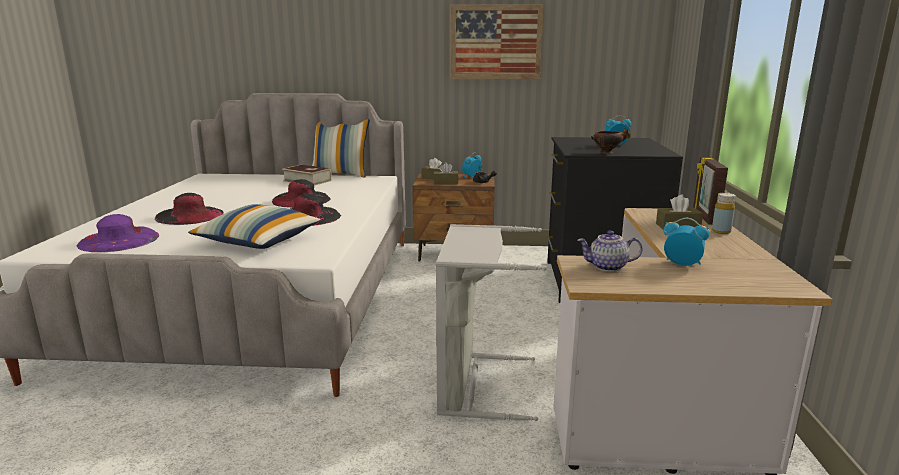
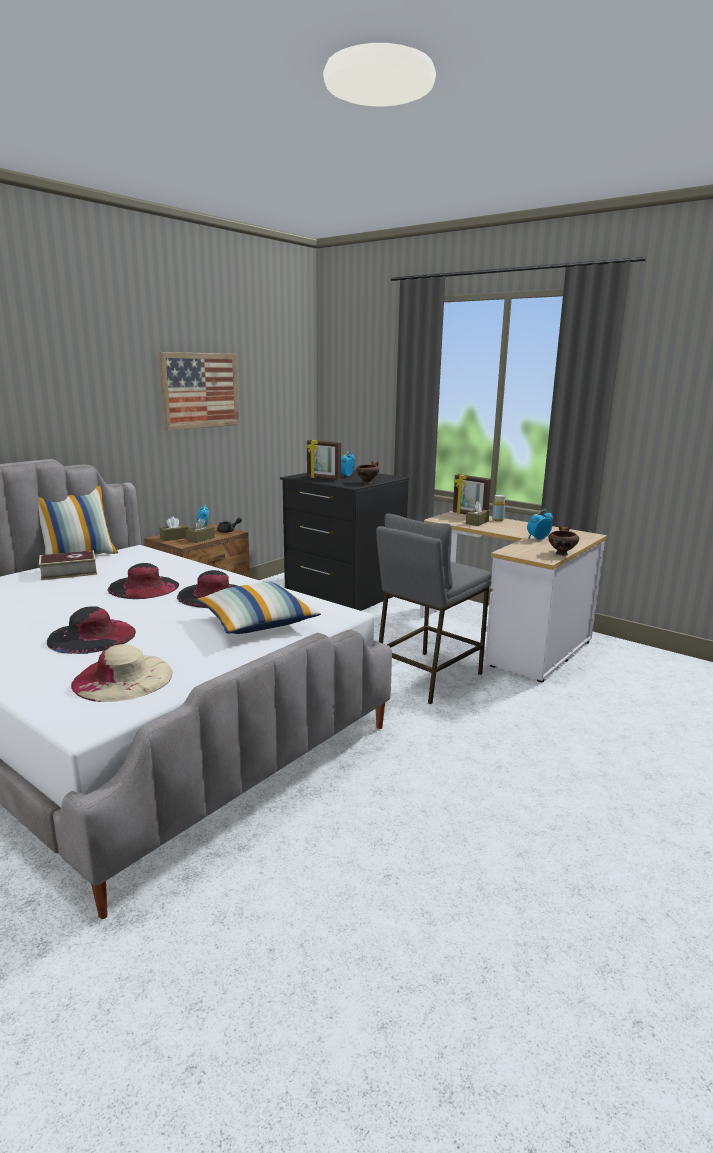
camera: 55 degrees left, 0 degrees up
(119, 240) = (123, 678): purple hat -> beige hat
(474, 385) = (427, 677): grey laundry basket -> grey stool
(582, 143) = (323, 478): none -> picture frame
(607, 267) = (525, 550): teapot -> none
(638, 287) = (561, 553): none -> bowl

